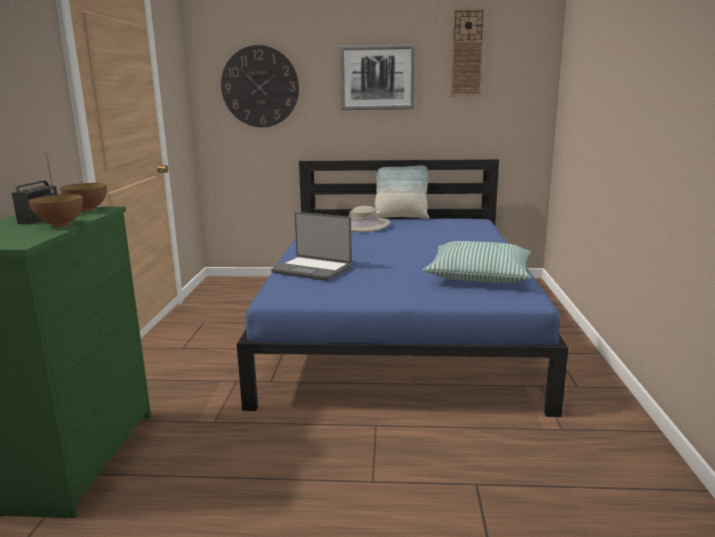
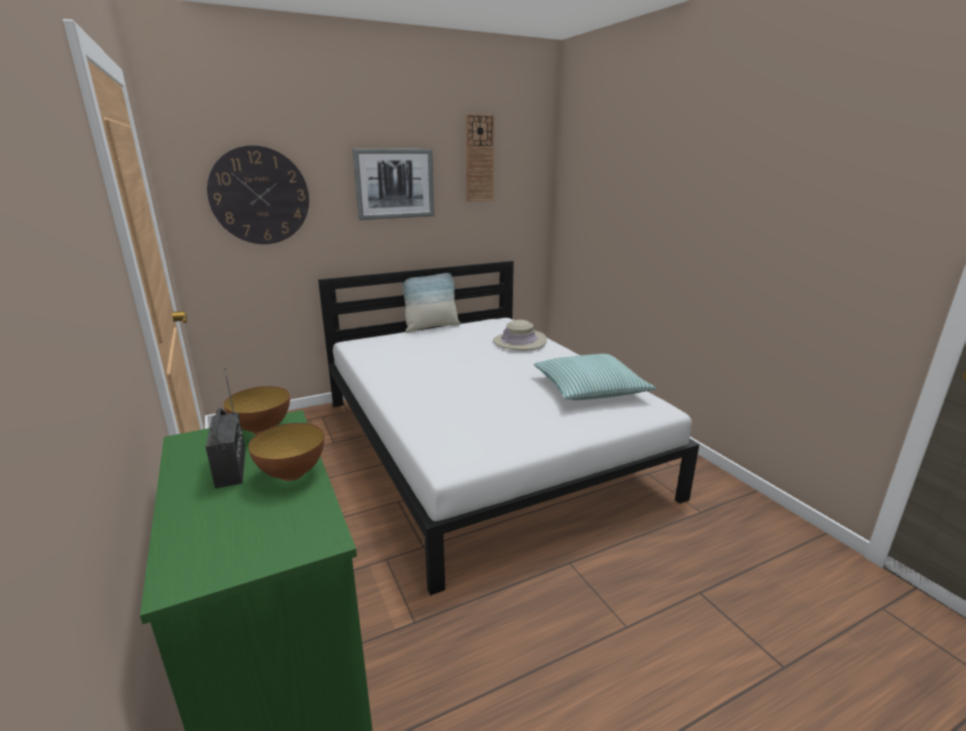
camera: 30 degrees left, 5 degrees up
(313, 269) = (437, 414): laptop -> none
(364, 226) = (411, 344): beige hat -> beige hat (519, 341)
(399, 328) = (484, 444): blue bed -> white bed

